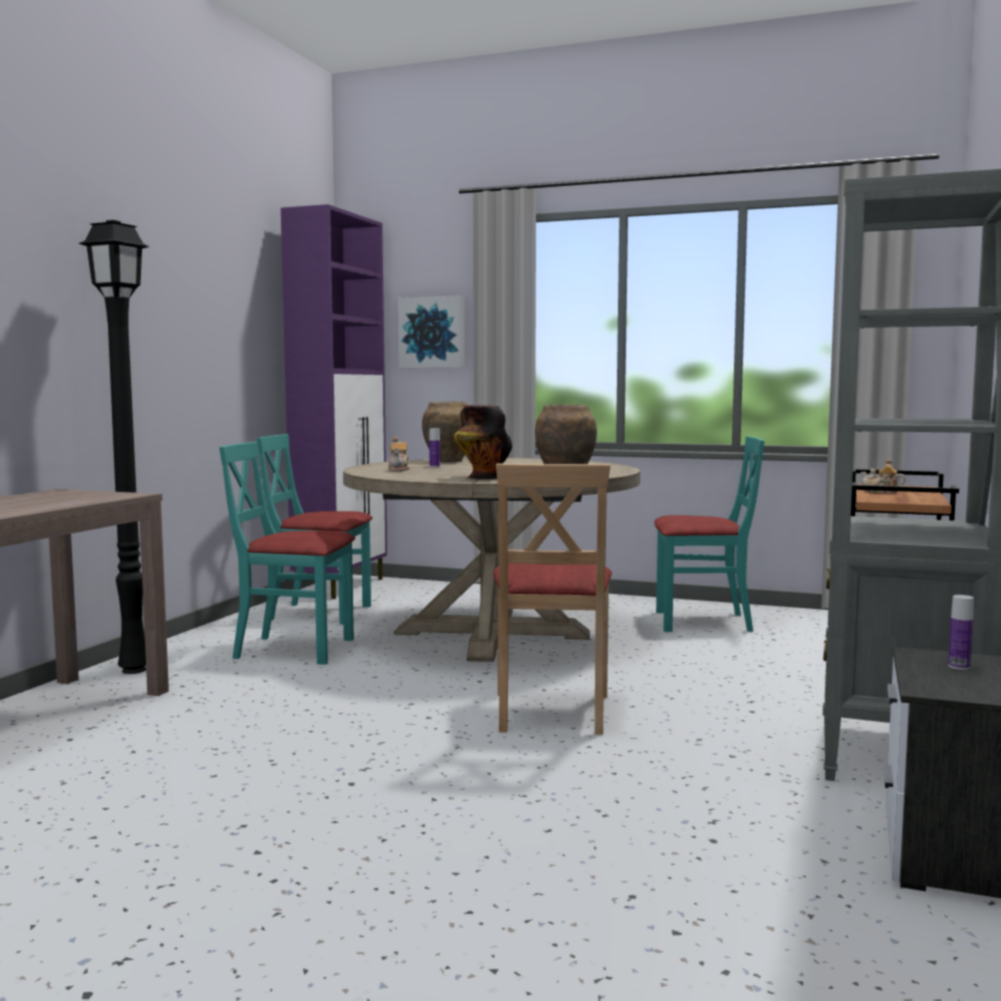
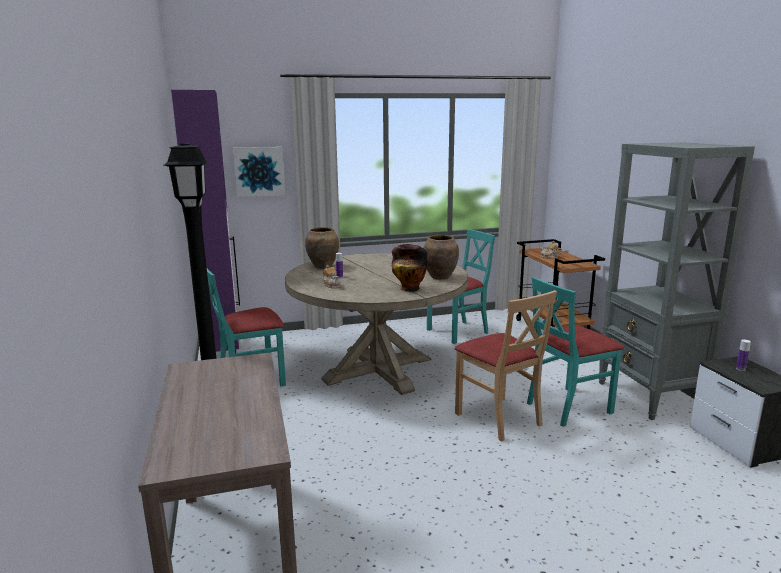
camera: 35 degrees left, 10 degrees up
(294, 649) = (292, 416): turquoise chair -> turquoise chair (568, 407)

